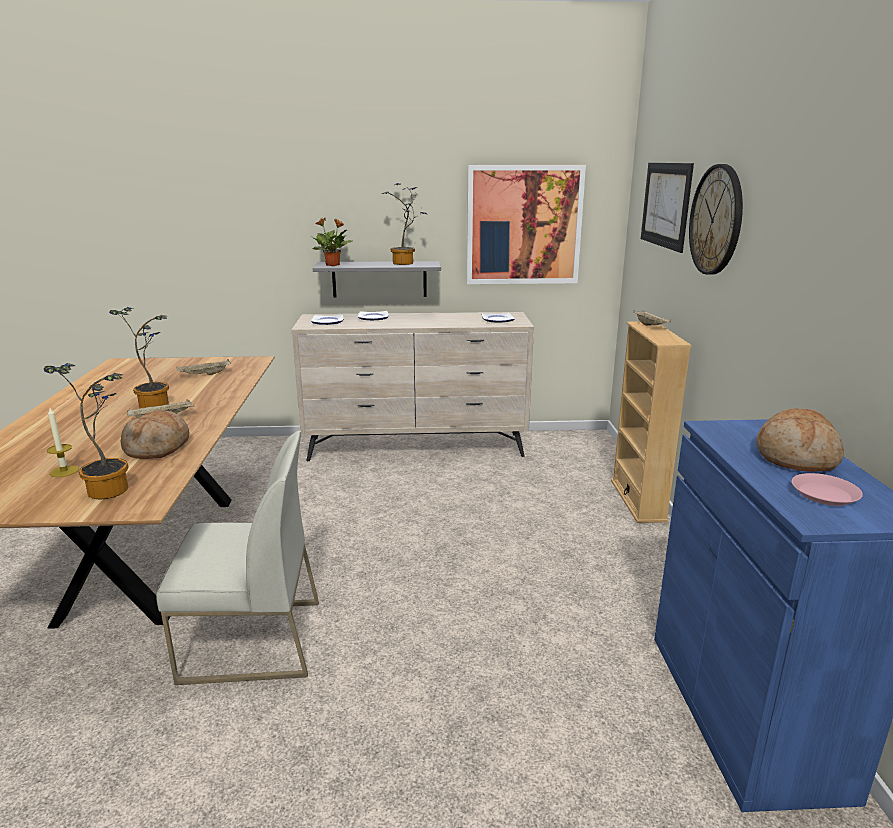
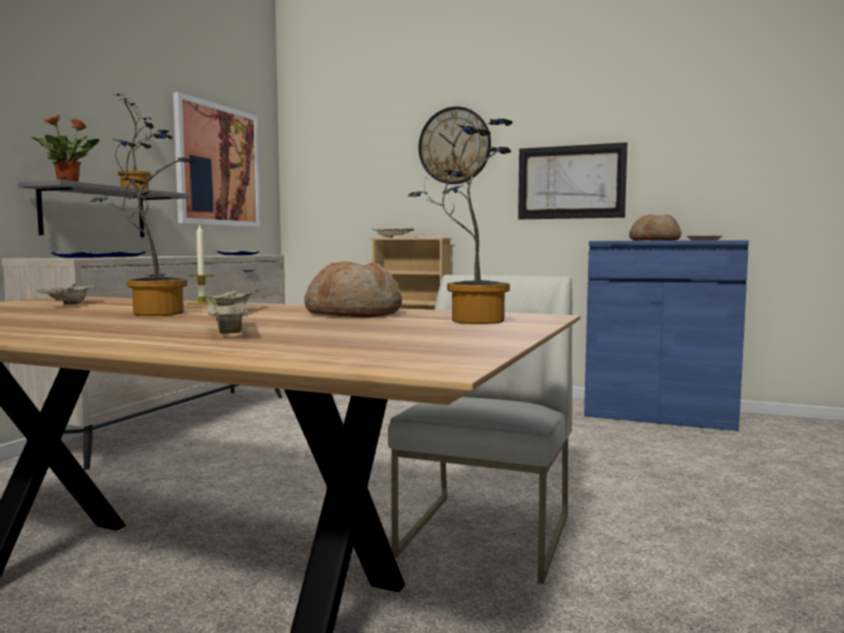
camera: 65 degrees left, 15 degrees down
(54, 443) = (227, 331): none -> beige tray
(64, 471) = (376, 328): candle -> candle (202, 303)
(665, 205) = (362, 147): picture -> picture (571, 182)

